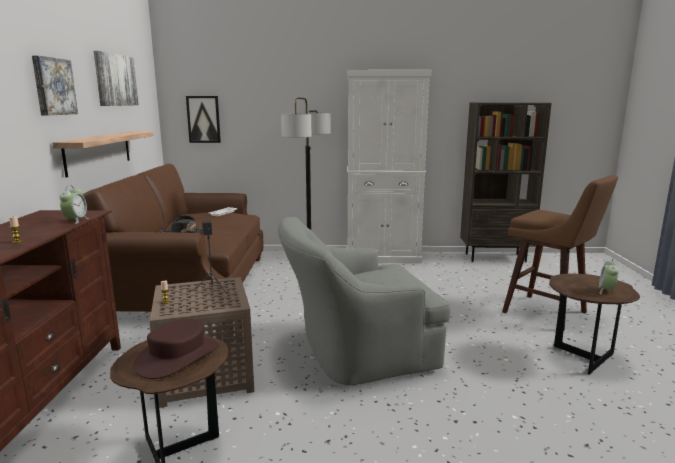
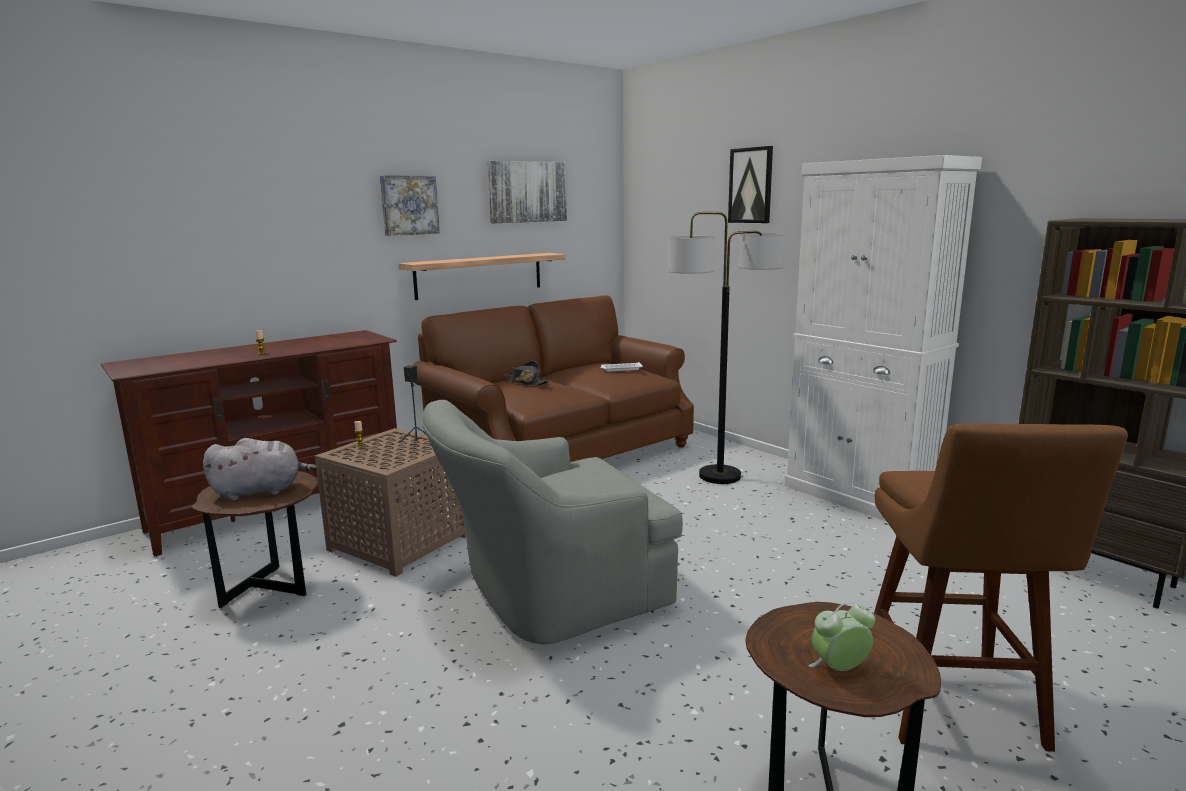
camera: 50 degrees right, 0 degrees up
(76, 220) = (344, 344): alarm clock -> none
(177, 356) = (261, 491): brown hat -> grey plush toy
(203, 119) = (663, 239): picture -> picture (751, 185)
(355, 352) = (548, 592): grey armchair -> grey armchair turned 60 degrees counterclockwise

